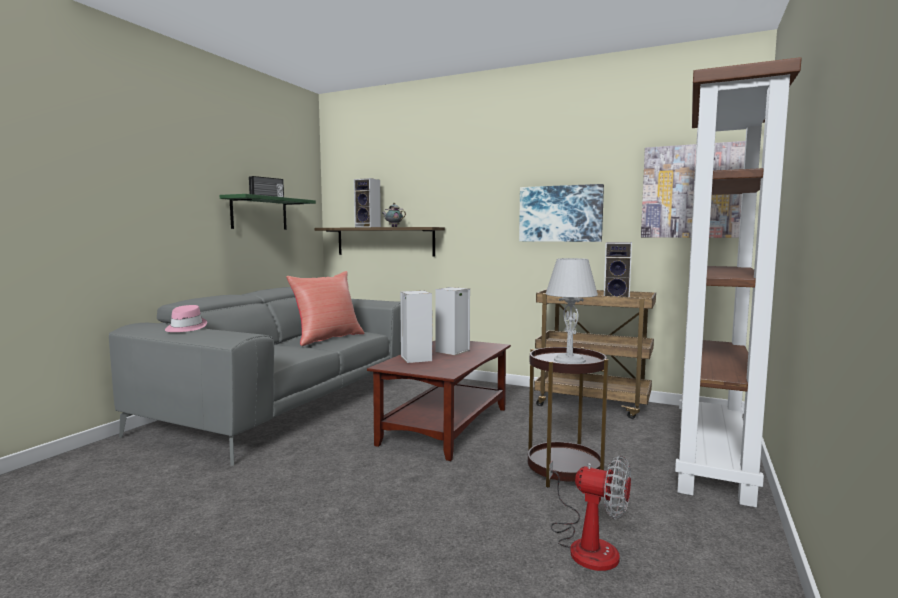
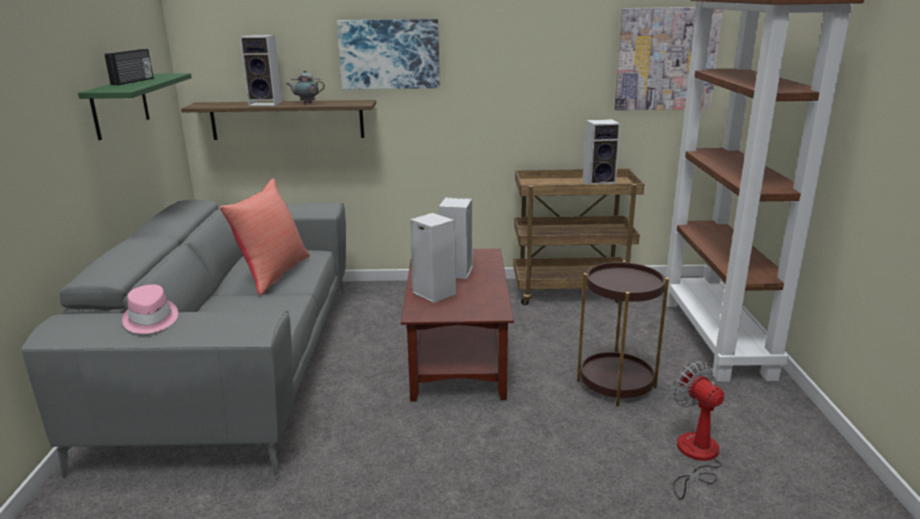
camera: 25 degrees left, 15 degrees up
(560, 213) = (526, 82): picture -> picture (389, 54)
(569, 360) = (627, 281): grey table lamp -> none
(586, 544) = (695, 457): fan -> fan turned 120 degrees counterclockwise

